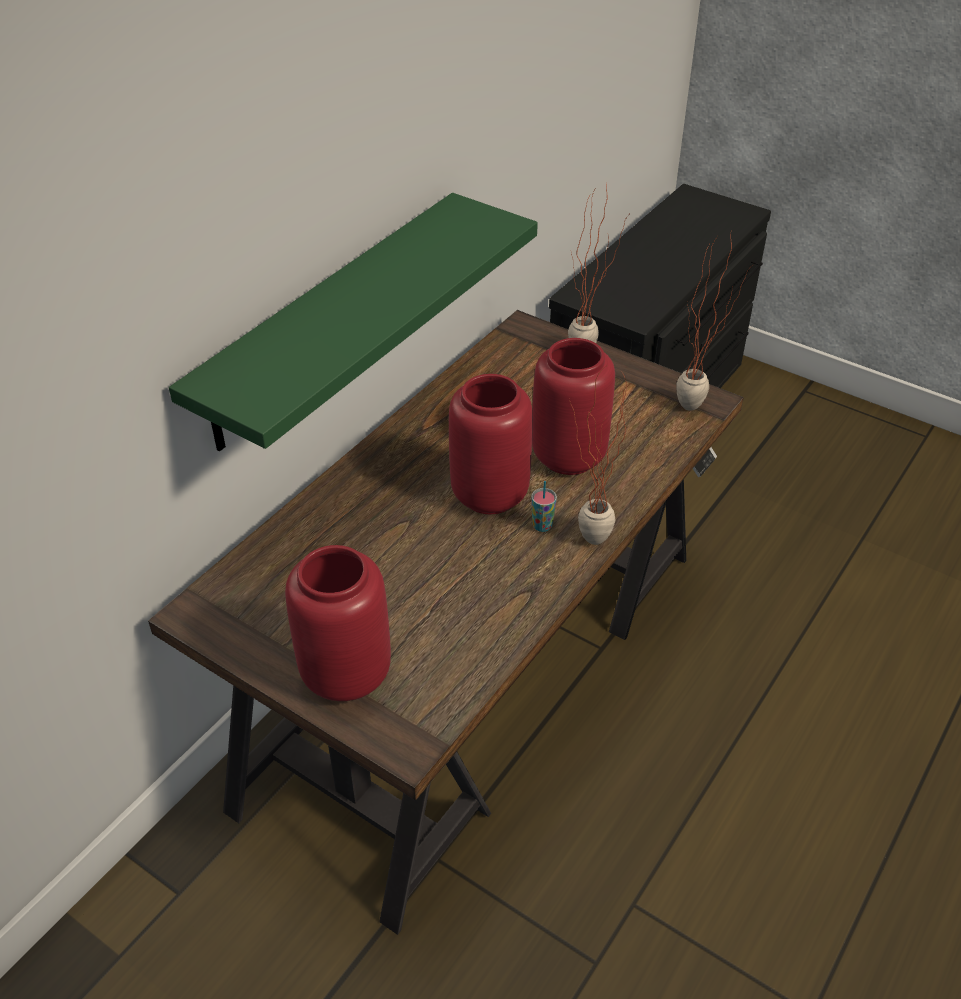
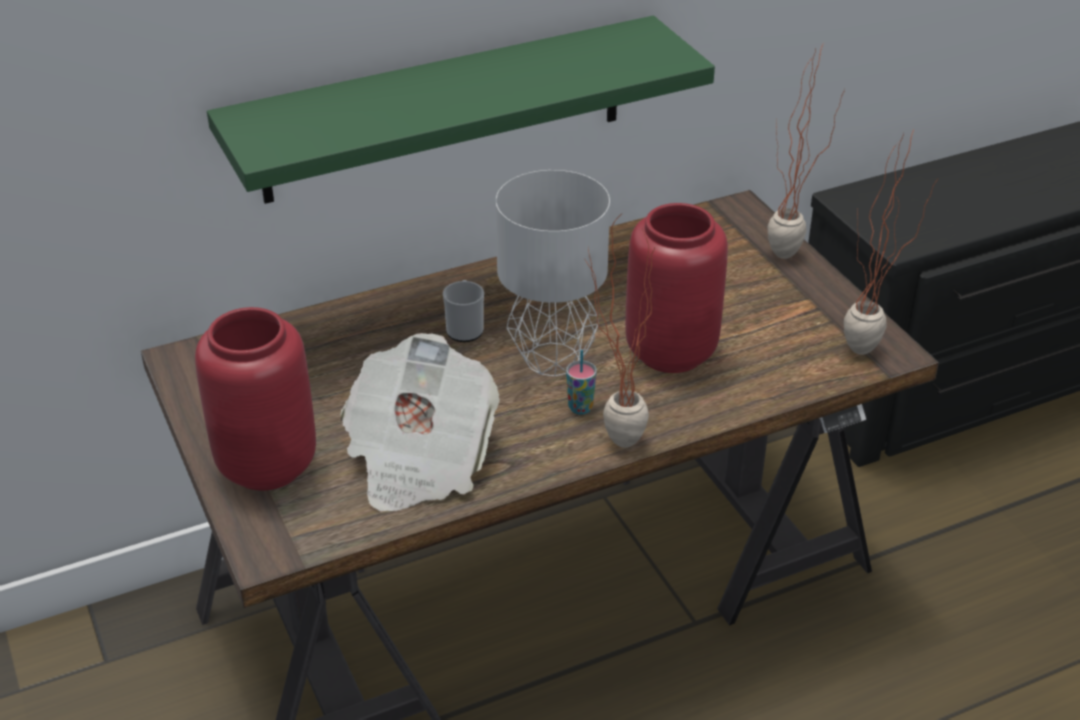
camera: 30 degrees right, 5 degrees down
(404, 495) = (465, 328): none -> mug
(459, 615) = (418, 457): none -> newspaper
(490, 494) = (554, 358): red vase -> grey table lamp

